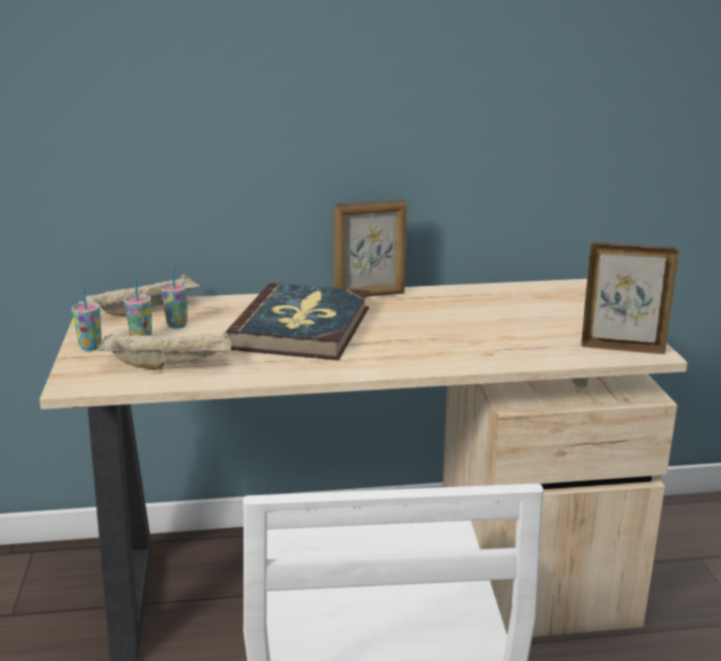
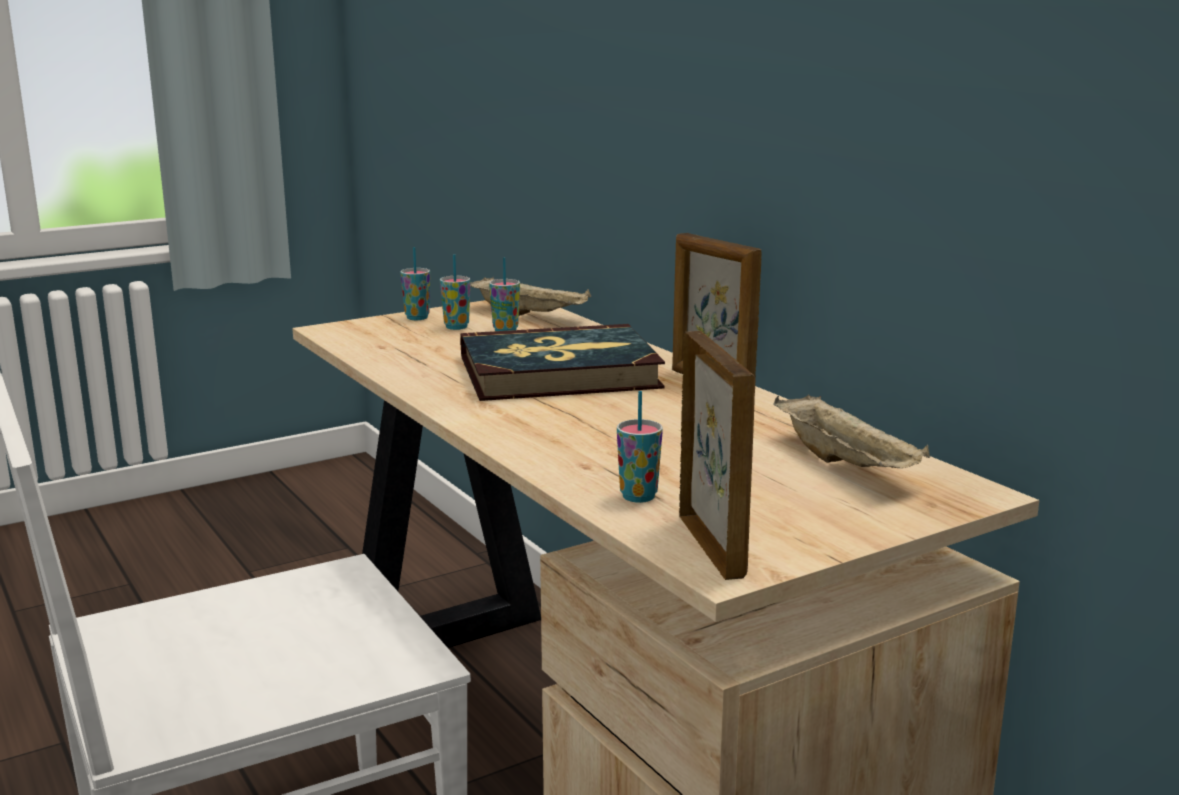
camera: 65 degrees right, 5 degrees down
(170, 365) = (400, 347): beige tray -> beige tray (847, 464)
(546, 350) = (638, 496): none -> cup

